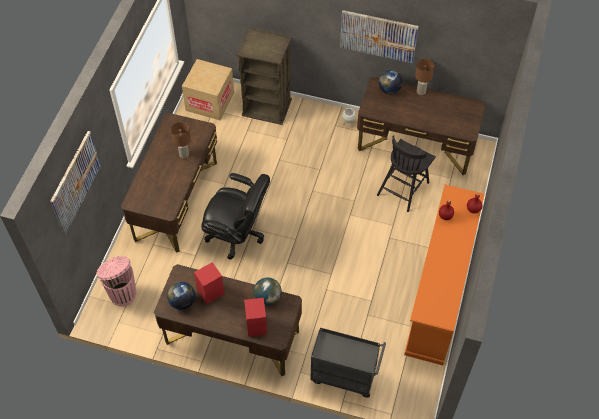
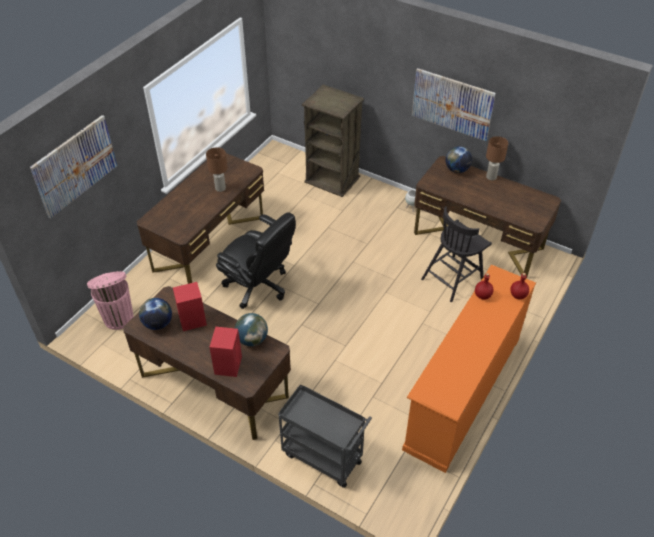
camera: 15 degrees right, 10 degrees down
(210, 102) = (277, 165): cardboard box -> none

